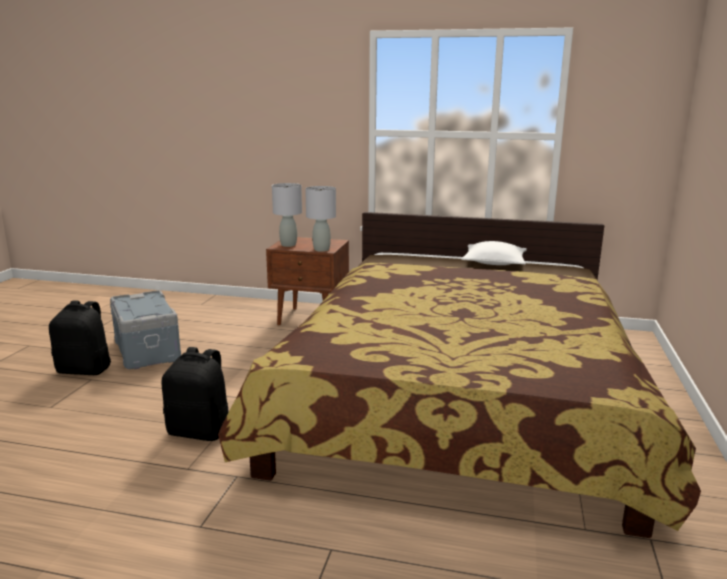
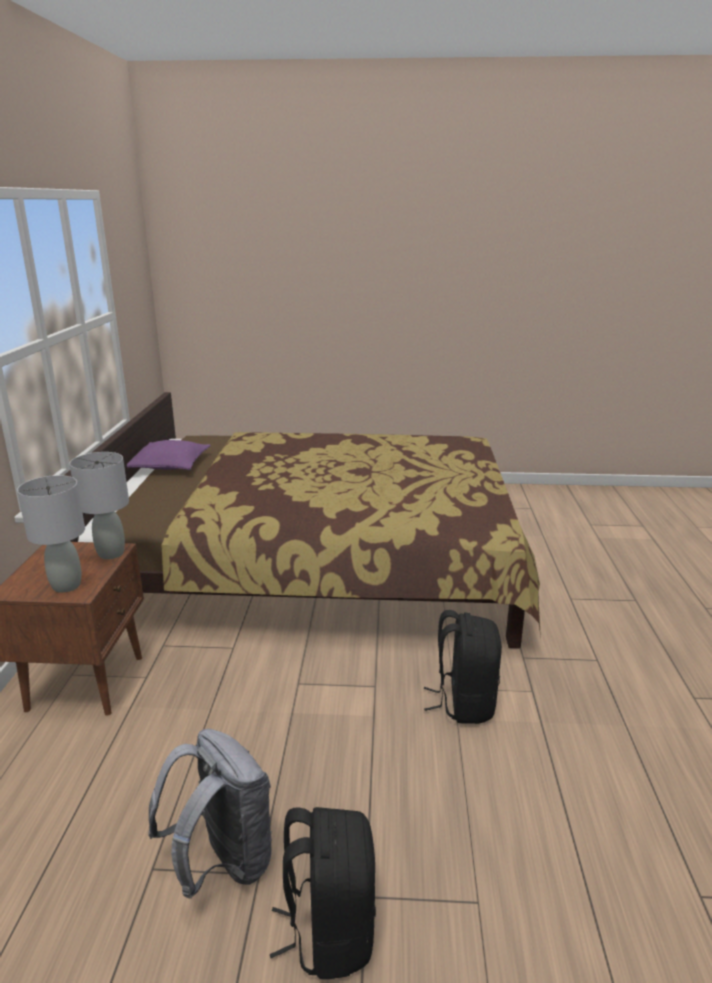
camera: 100 degrees left, 5 degrees up
(148, 350) = (222, 863): grey storage box -> grey backpack
(494, 263) = (169, 465): white pillow -> purple pillow

